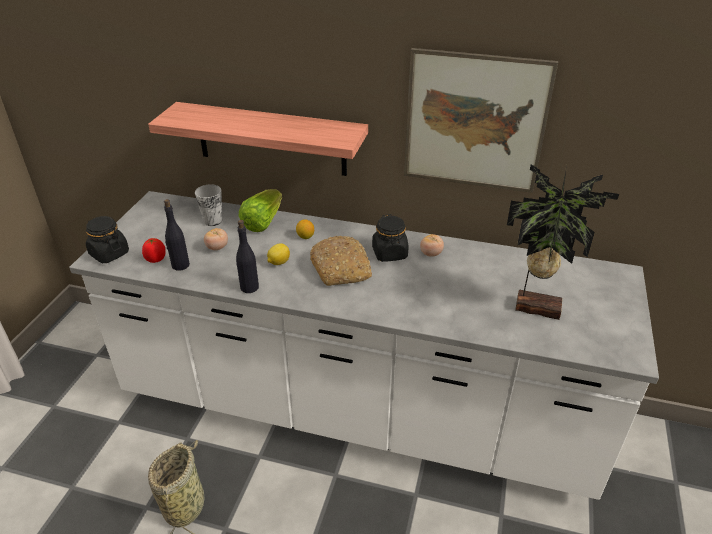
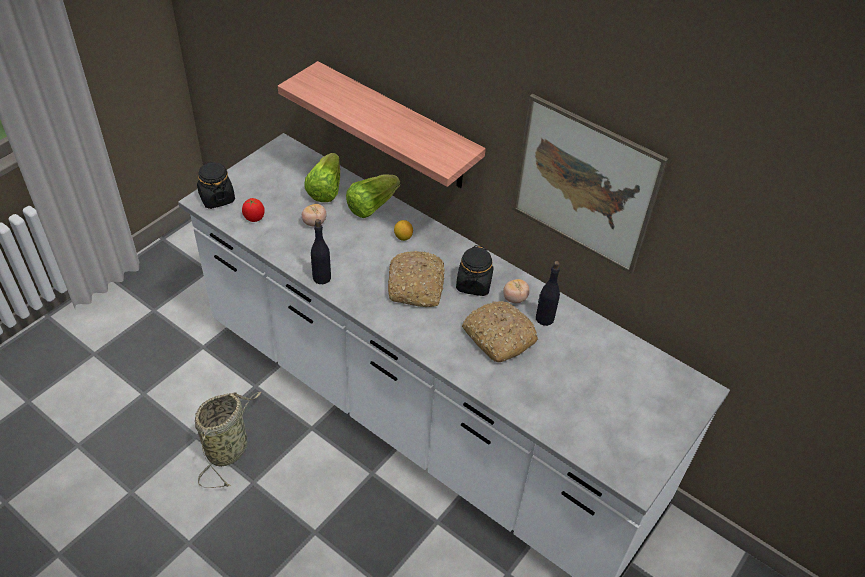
camera: 20 degrees right, 10 degrees up
(180, 265) = (272, 232): black bottle -> black bottle (544, 318)
(213, 221) = (325, 189): cup -> lettuce
(278, 262) = (362, 259): lemon -> none
(437, 285) = (497, 337): none -> bread
(536, 306) = (581, 394): potted plant -> none

